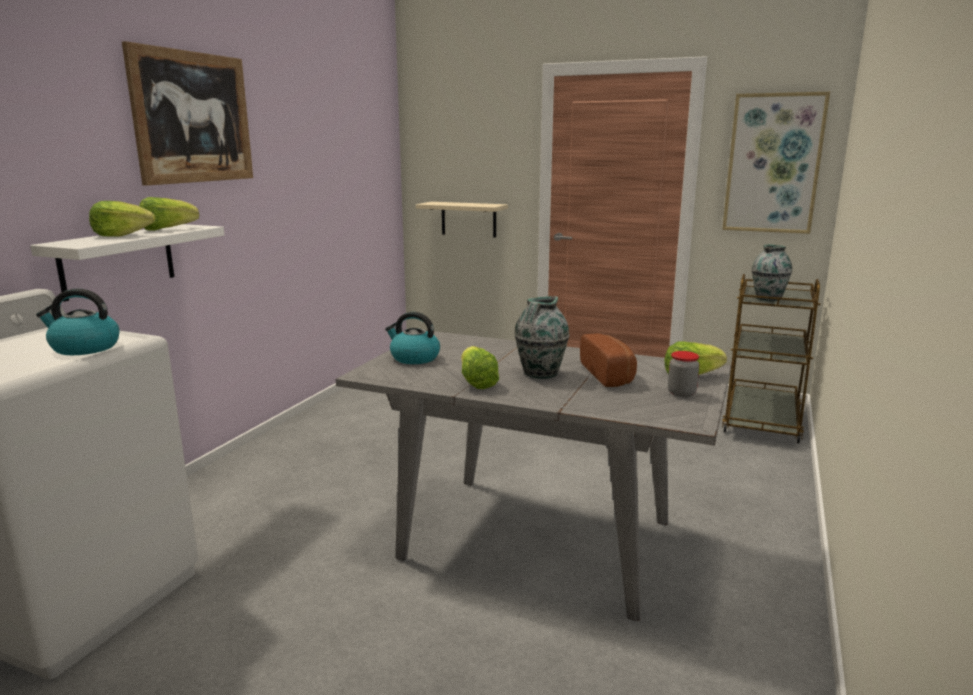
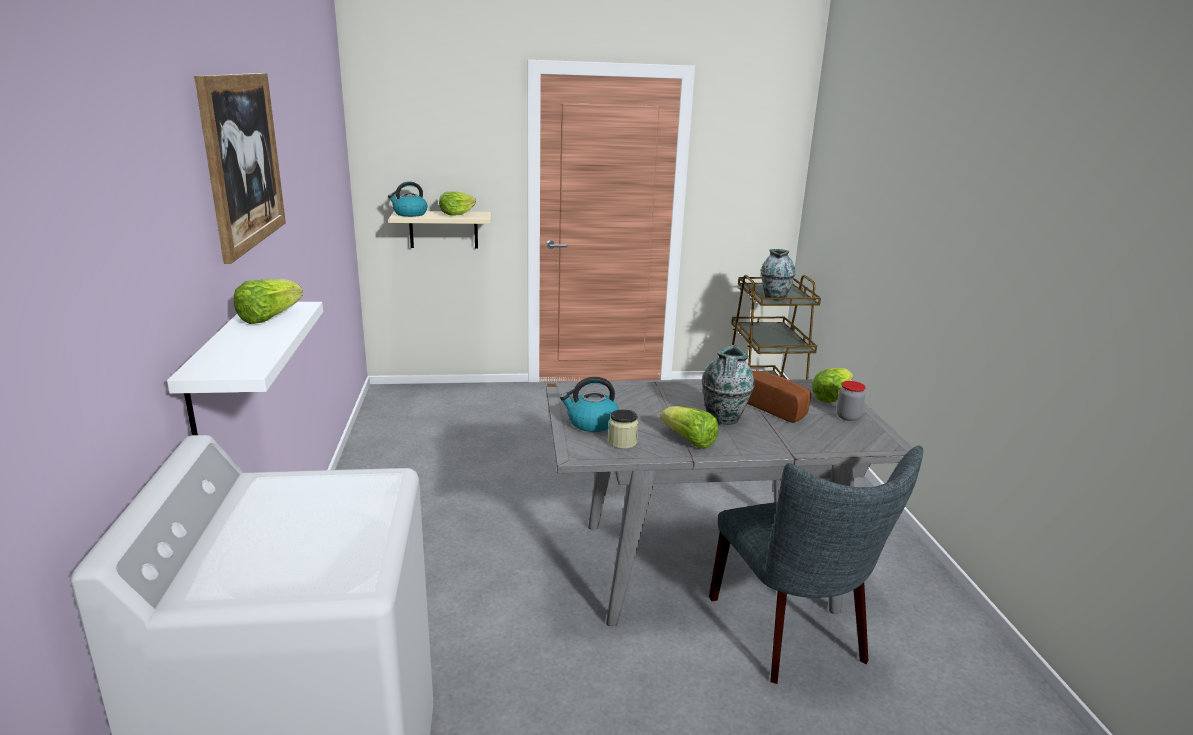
camera: 30 degrees left, 5 degrees up
(84, 348) = (361, 507): kettle -> kettle (409, 214)
(122, 235) = (243, 339): lettuce -> lettuce (456, 214)
(415, 373) = (622, 442): none -> jar
(562, 622) = (793, 634): none -> grey chair
(773, 164) = (752, 169): picture -> none

